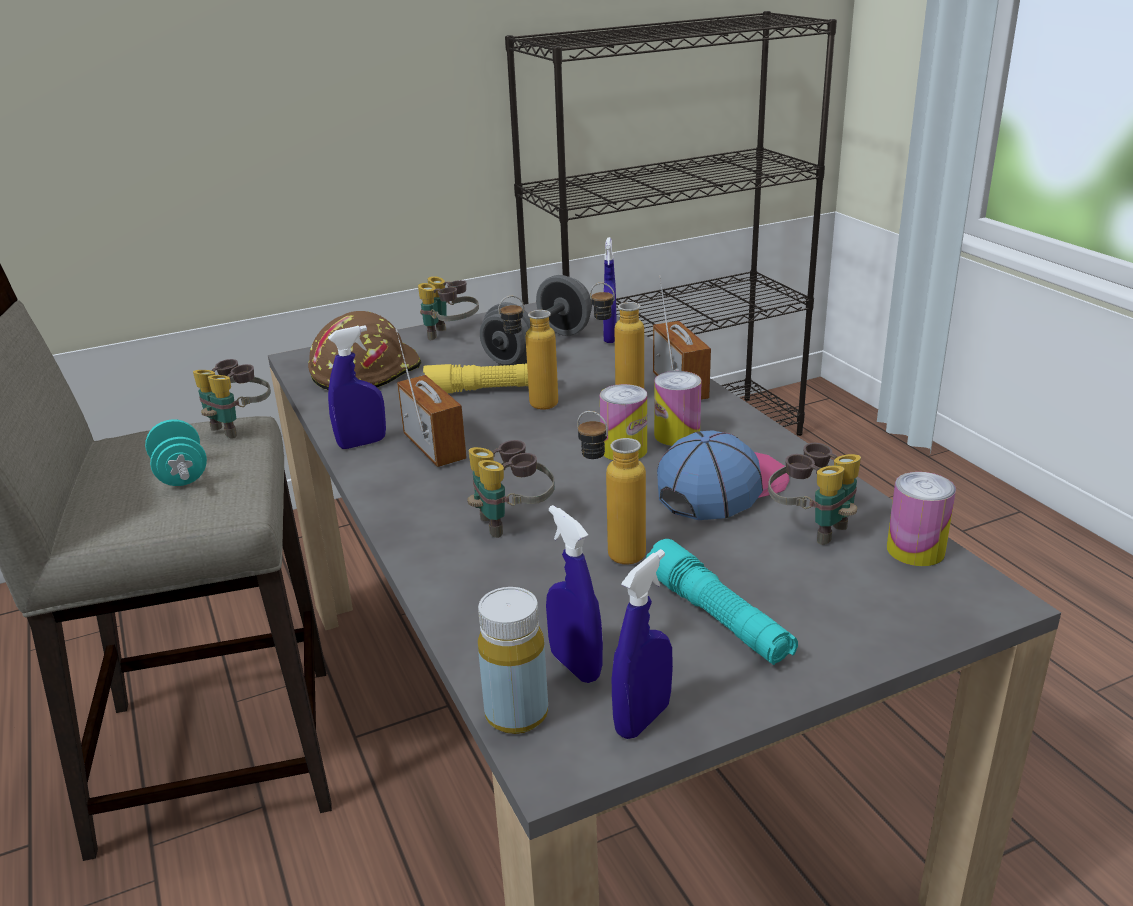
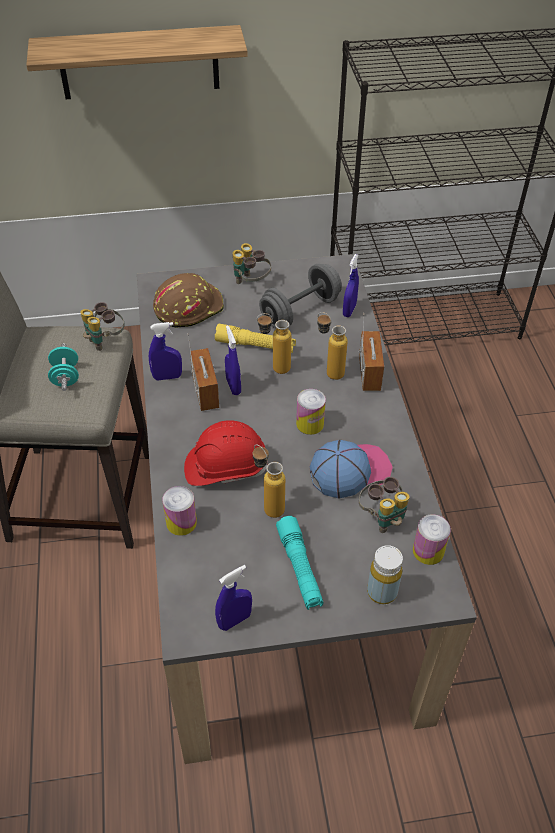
camera: 15 degrees right, 20 degrees up
(228, 79) = (139, 62): none -> shelf
(512, 522) = (225, 467): binoculars -> red hard hat
(516, 714) = (179, 599): yellow bottle -> yellow bottle (382, 592)
(575, 666) = (217, 578): blue spray bottle -> blue spray bottle (233, 386)
(677, 435) = (346, 419): can -> can (181, 522)

